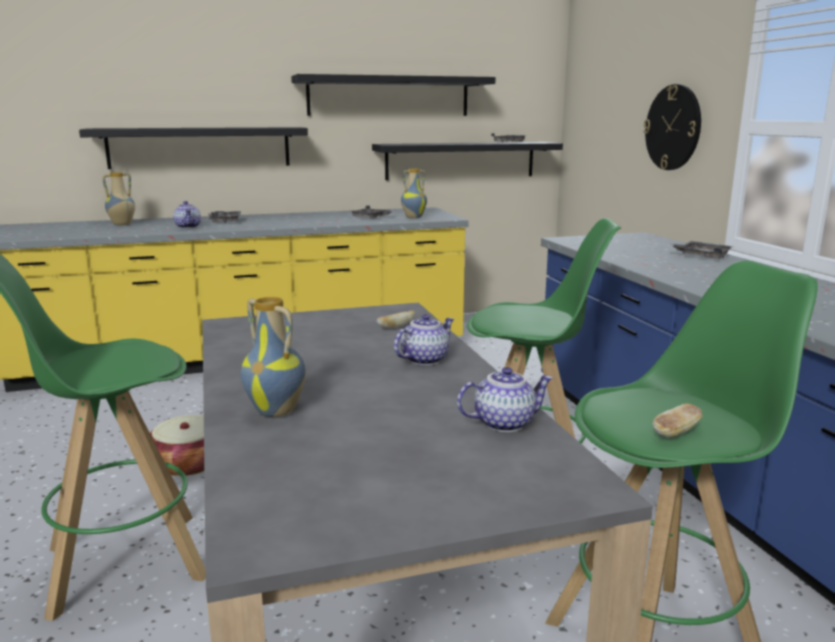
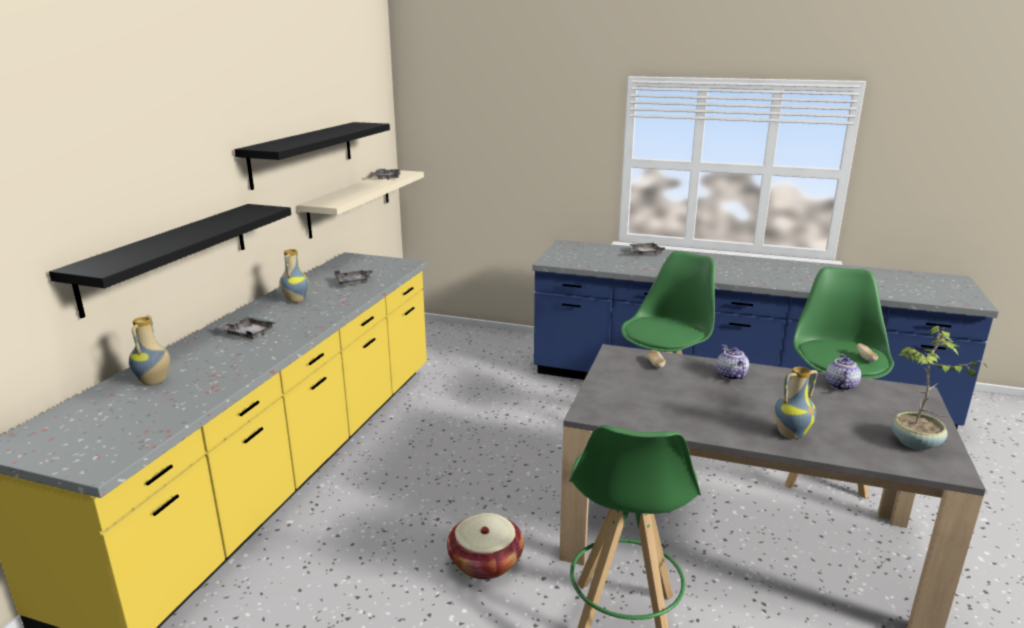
camera: 55 degrees left, 5 degrees up
(188, 227) = (249, 354): teapot -> none
(343, 502) = (916, 443): none -> potted plant
(413, 217) = (382, 270): vase -> vase (295, 300)
(460, 160) = (350, 202): black shelf -> beige shelf
(673, 127) = (553, 160): wall clock -> none

